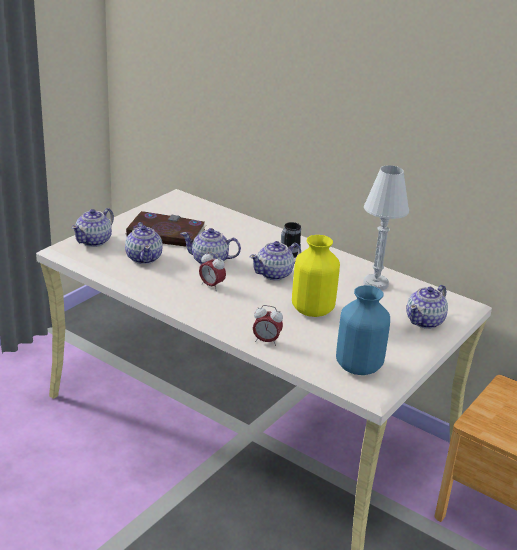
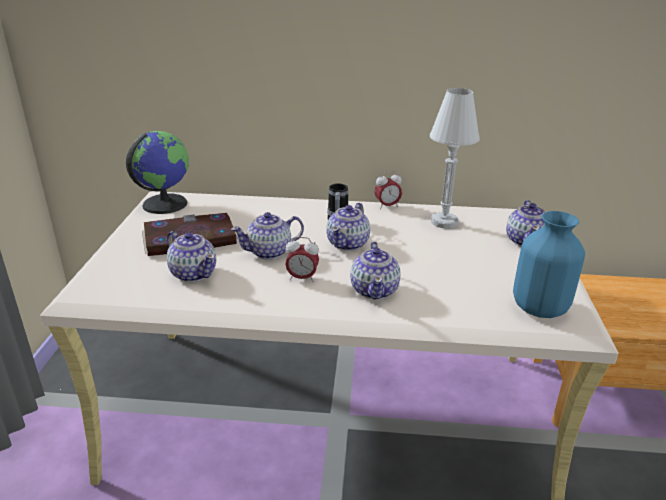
camera: 30 degrees left, 0 degrees up
(94, 241) = (112, 274): teapot -> teapot (375, 290)
(175, 202) = (164, 204): none -> globe
(266, 341) = (428, 318): alarm clock -> alarm clock (387, 206)
(312, 310) = (425, 266): yellow vase -> none

